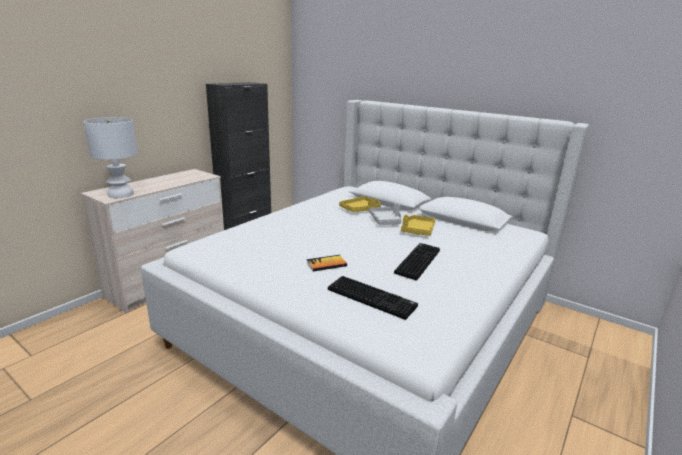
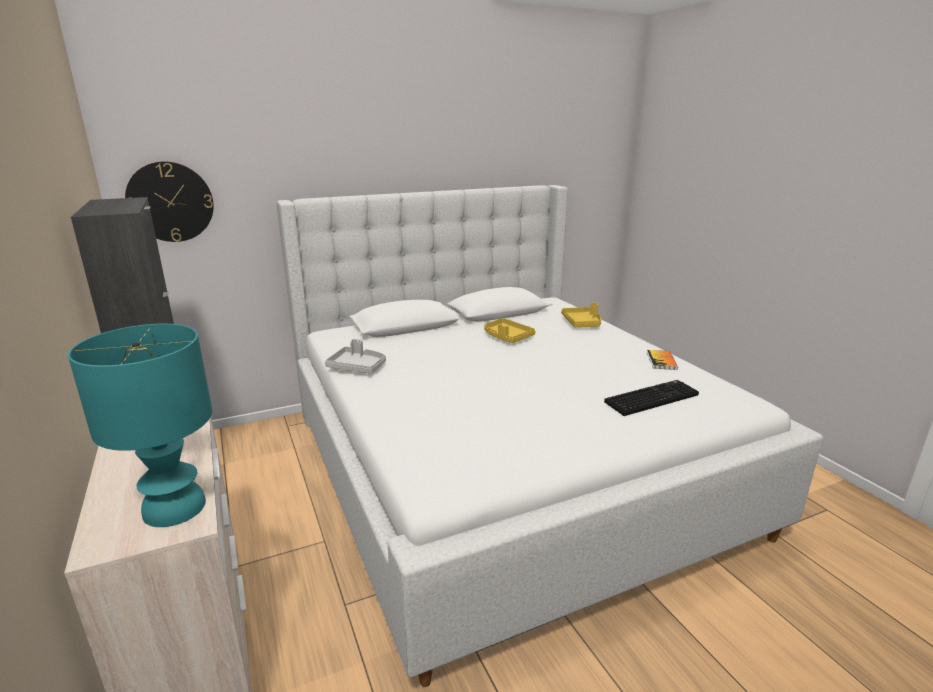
camera: 60 degrees left, 0 degrees up
(121, 194) = (174, 507): white table lamp -> turquoise table lamp
(314, 93) = (170, 202): none -> wall clock
(326, 264) = (560, 402): book -> book (661, 361)
(360, 209) = (414, 346): yellow tray -> yellow tray (582, 323)
(386, 220) = (465, 343): grey tray -> grey tray (357, 367)
(417, 261) = (582, 358): keyboard -> none

